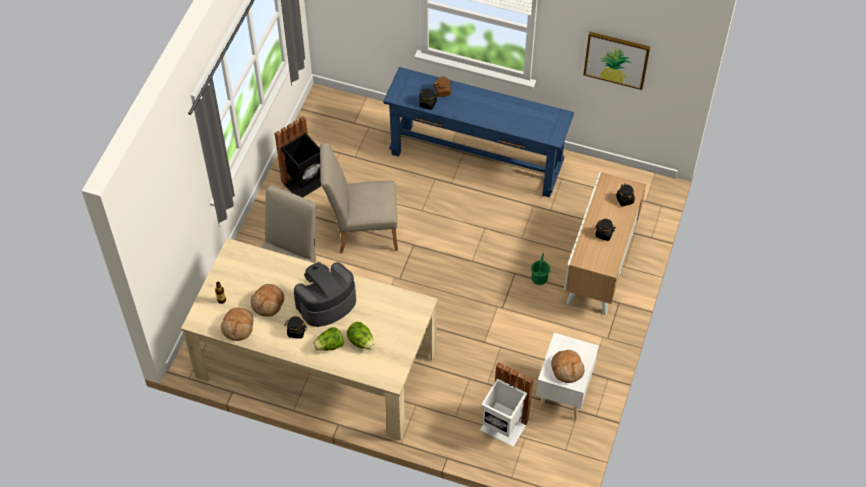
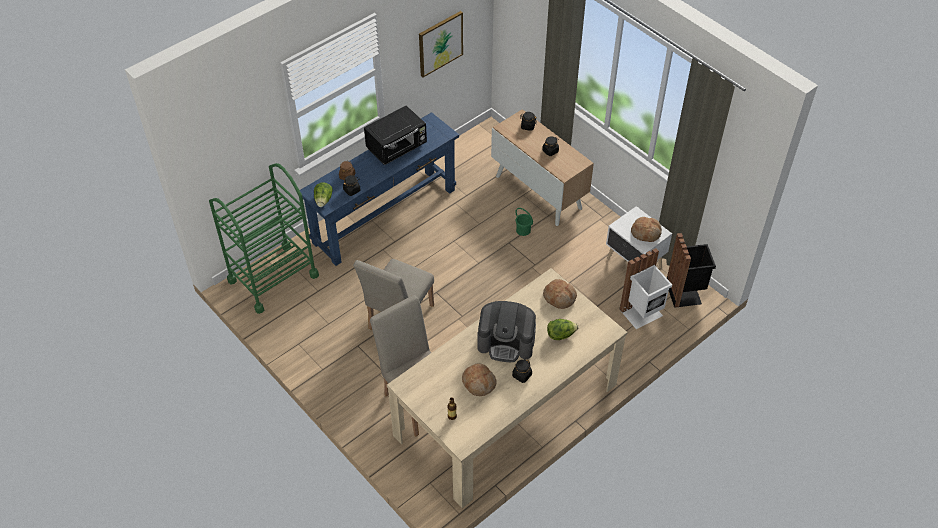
camera: 60 degrees left, 5 degrees down
(238, 327) = (489, 415): bread -> bread (559, 297)
(305, 183) = (317, 337): black trash can -> black trash can (685, 292)
(326, 303) = (506, 342): coffee machine -> coffee machine turned 75 degrees counterclockwise
(329, 345) = (551, 358): lettuce -> lettuce (323, 201)
(347, 118) = (273, 278): none -> green cart
(505, 110) = (397, 148): none -> black microwave

